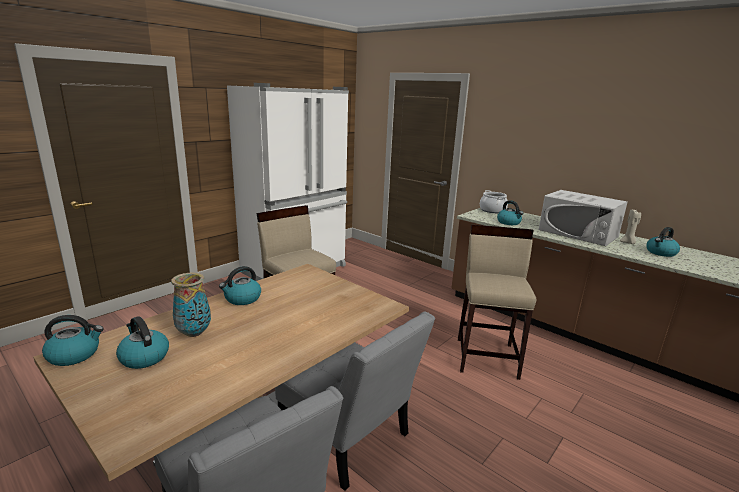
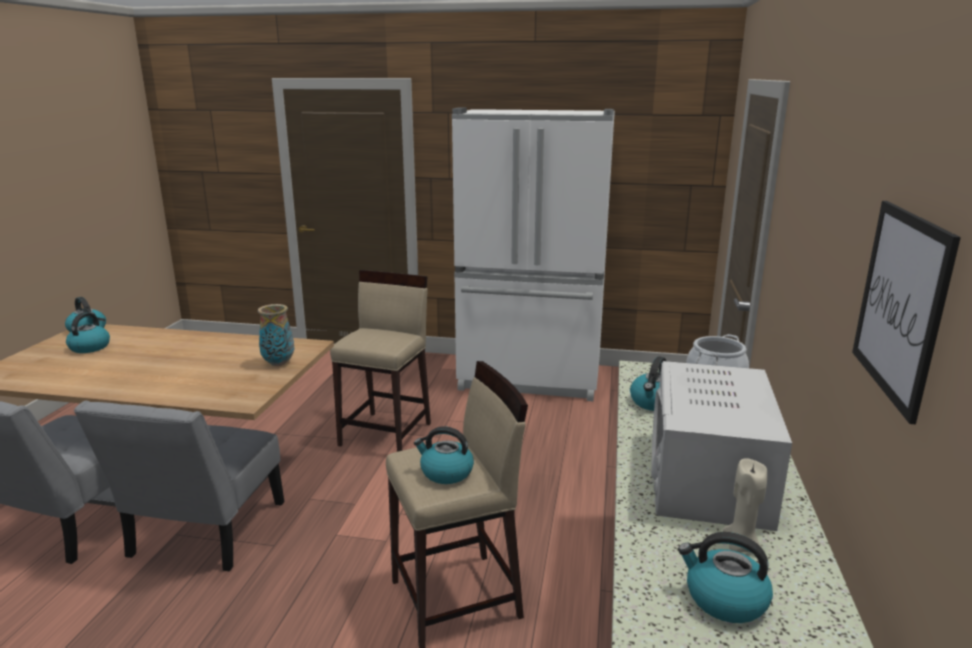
camera: 60 degrees right, 0 degrees up
(194, 333) = (136, 348): vase -> vase (279, 363)
(242, 299) = (214, 342): kettle -> kettle (445, 472)
(653, 144) = (900, 304): none -> picture

